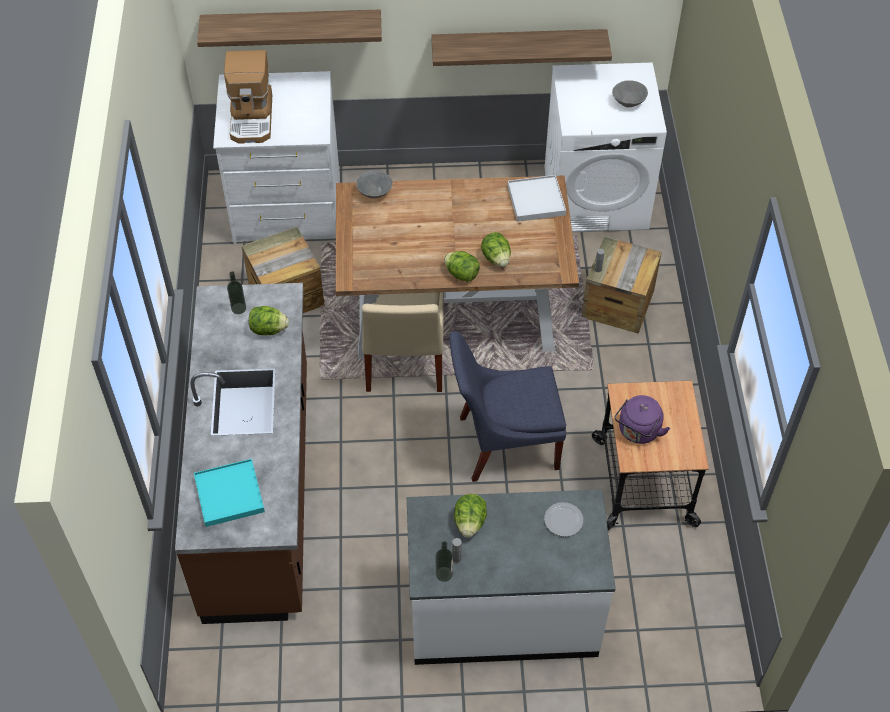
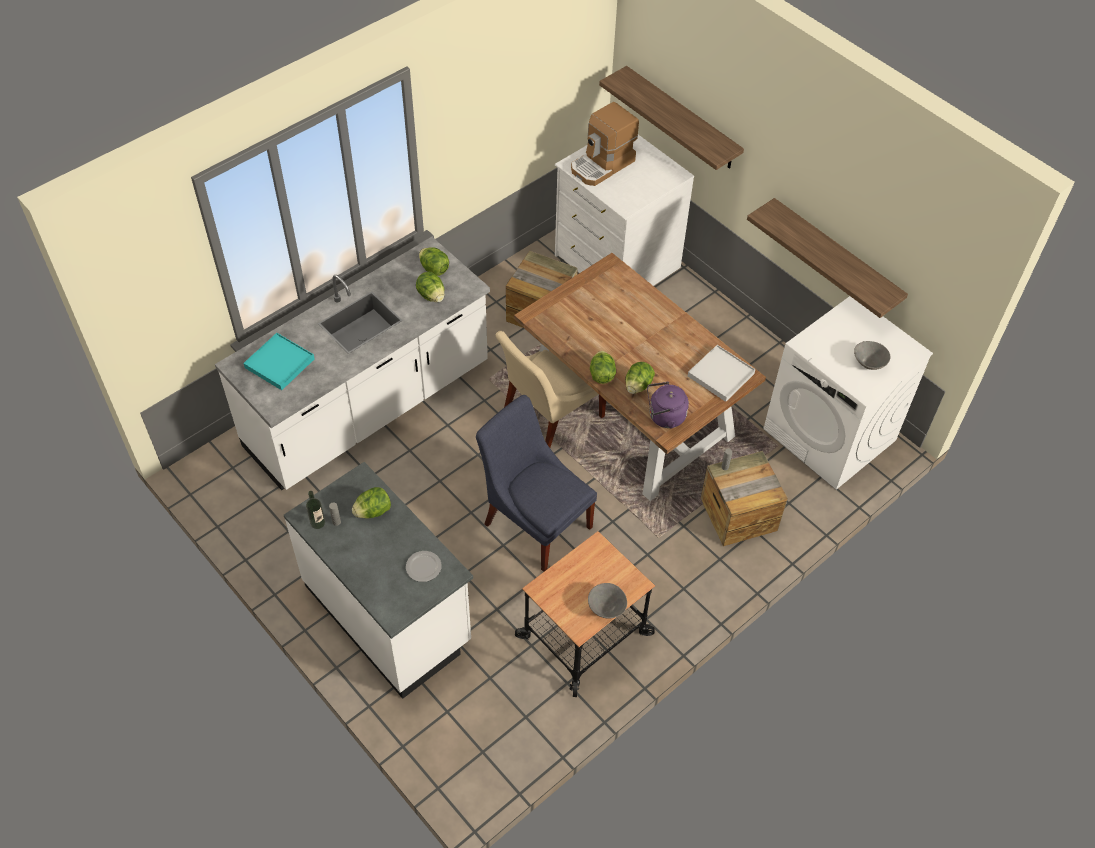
camera: 50 degrees right, 0 degrees up
(238, 308) = (434, 269): bottle -> lettuce
(261, 490) = (369, 407): brown counter -> white counter
(375, 193) = (625, 279): grey bowl -> grey bowl (606, 608)
(638, 432) = (570, 578): purple kettle -> purple kettle (664, 417)

